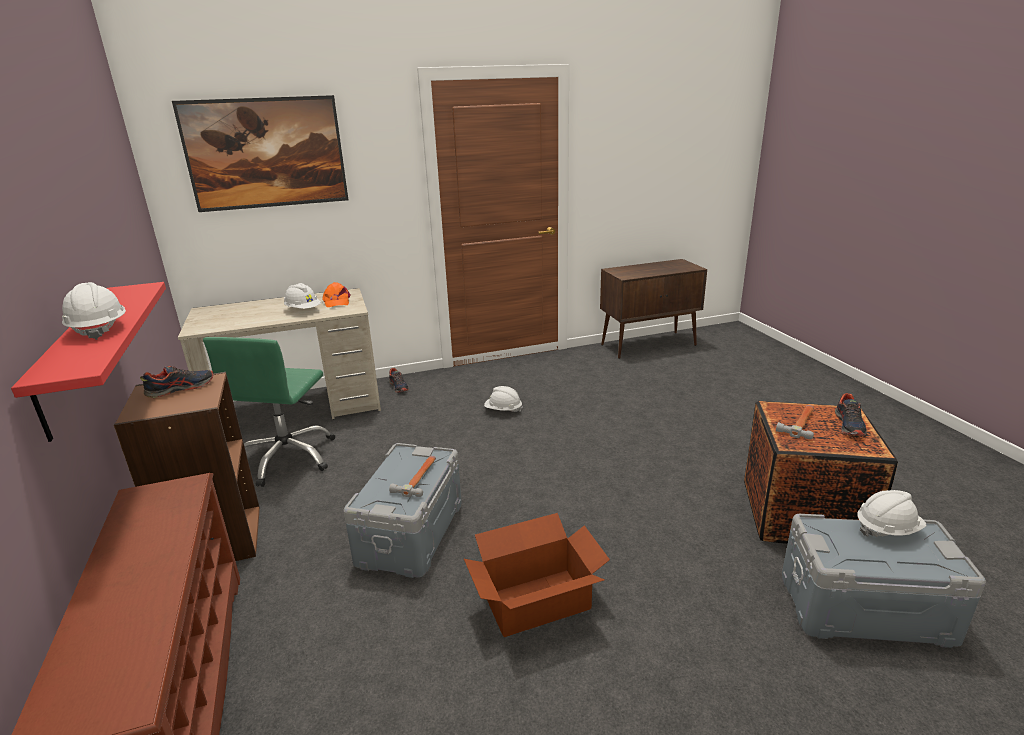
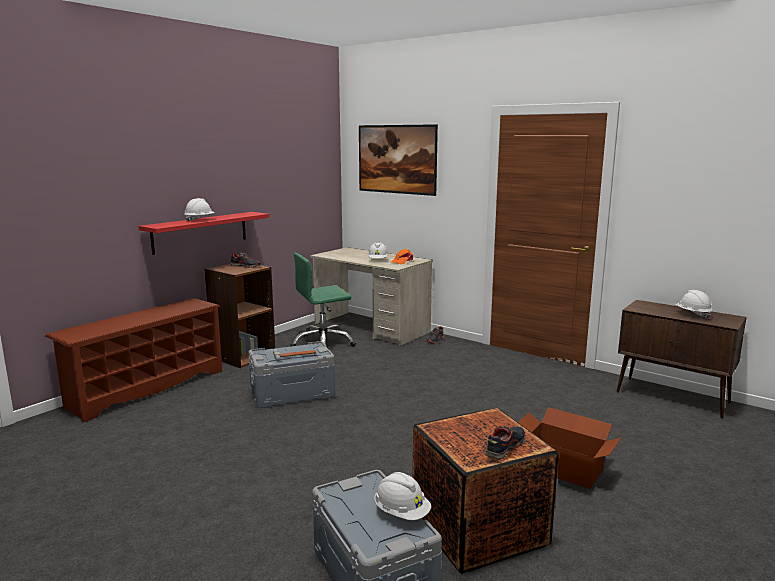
camera: 55 degrees right, 10 degrees down
(503, 410) = (456, 376): white hard hat -> white hard hat (692, 314)
(535, 601) = (267, 444): cardboard box -> cardboard box (562, 467)
(800, 423) = (477, 427): hammer -> none
(849, 425) = (504, 448): shoe -> shoe turned 150 degrees clockwise

